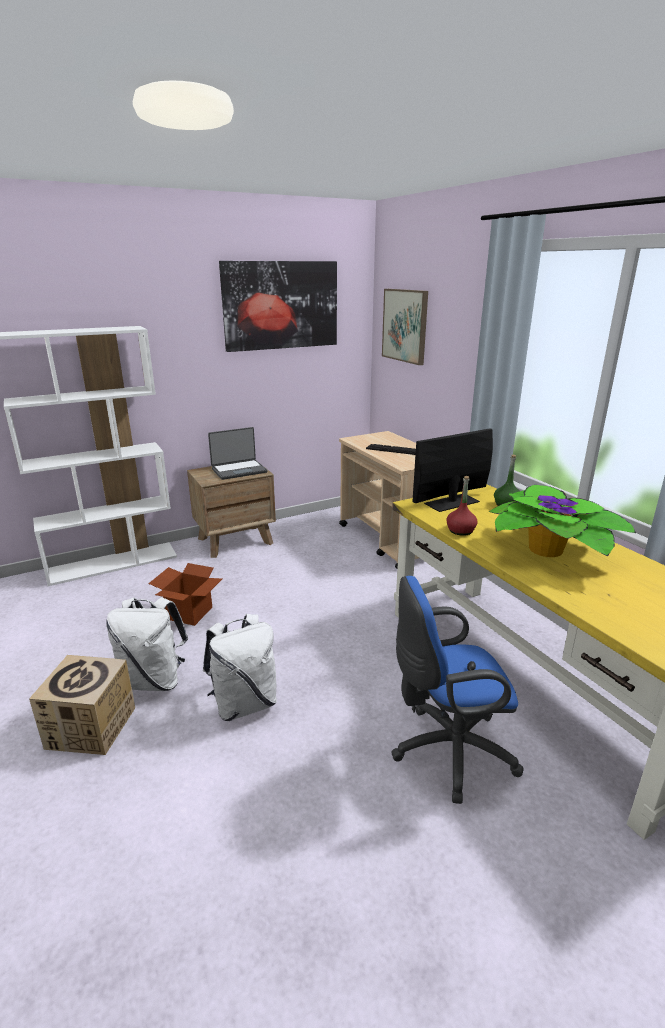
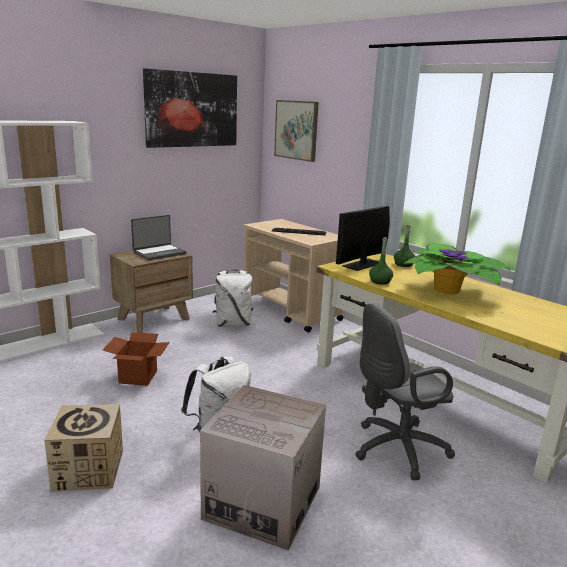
camera: 15 degrees left, 5 degrees down
(154, 680) = (130, 429): white backpack -> white backpack (233, 324)
(256, 804) = (262, 503): none -> cardboard box
(447, 751) = (395, 449): blue office chair -> grey office chair
(460, 531) = (380, 281): red bottle -> green bottle

